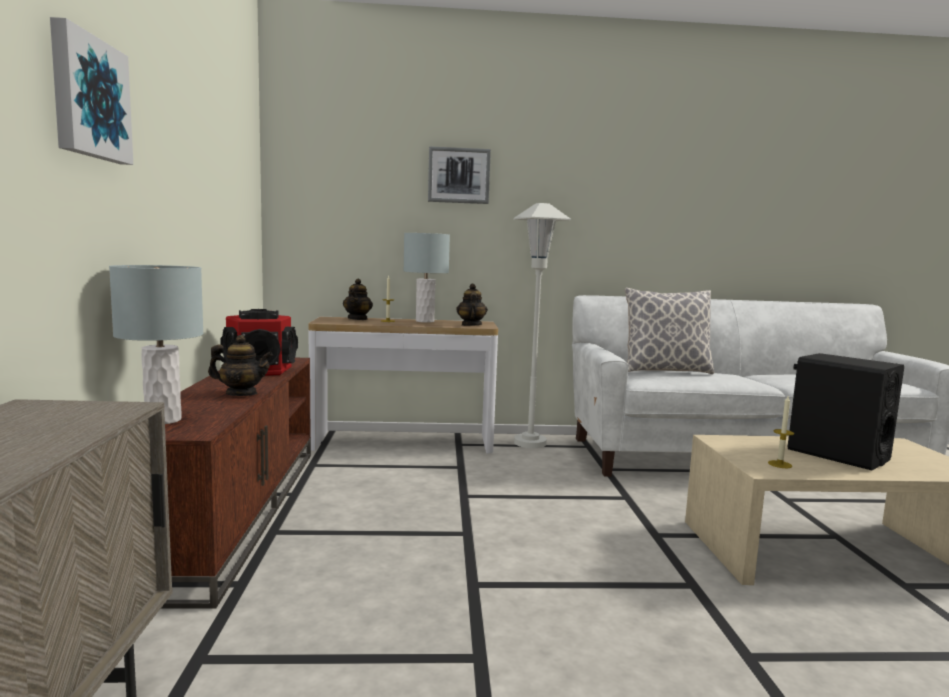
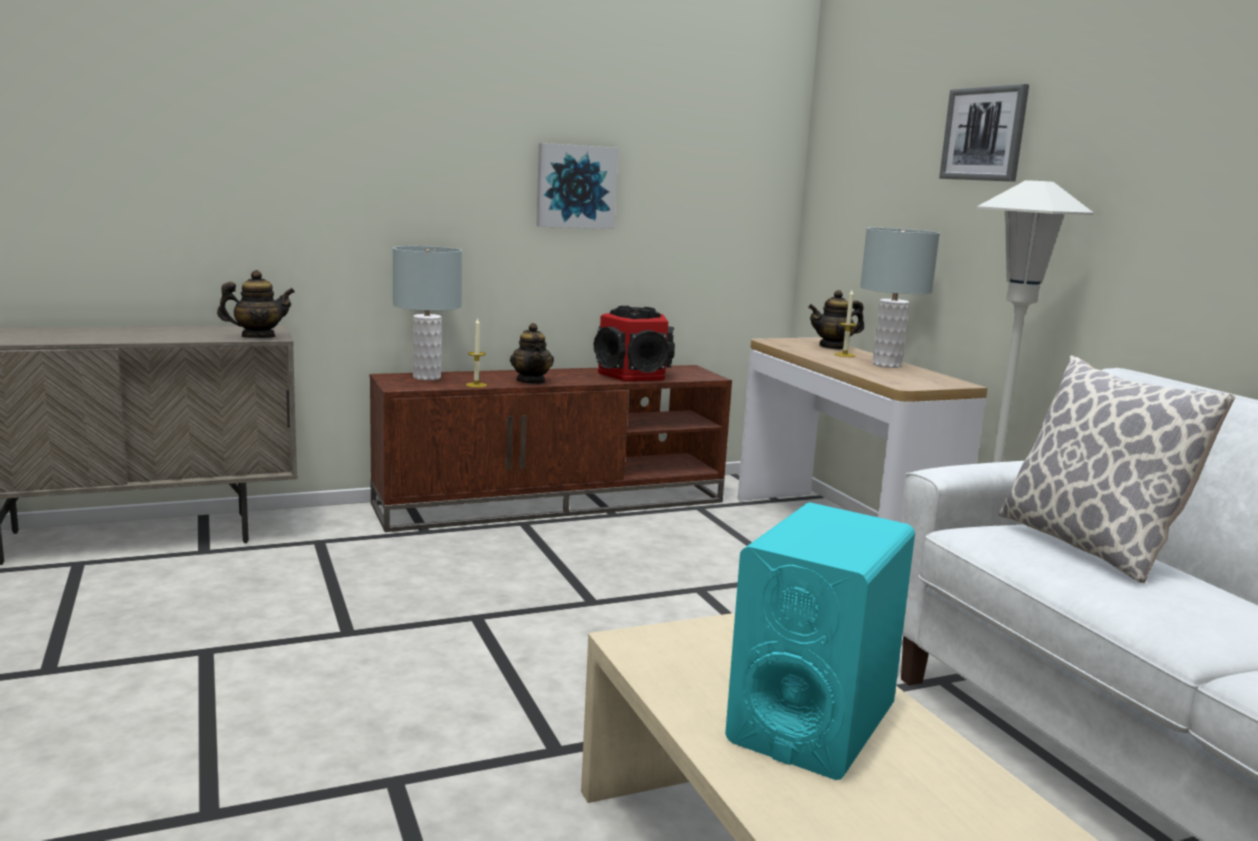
camera: 70 degrees right, 5 degrees up
(88, 98) = (399, 116): picture -> picture (575, 186)
(471, 325) = (903, 380): teapot -> teapot (258, 337)
(780, 464) = (681, 659): candle -> candle (476, 385)
(837, 454) = (812, 723): black speaker -> turquoise speaker

